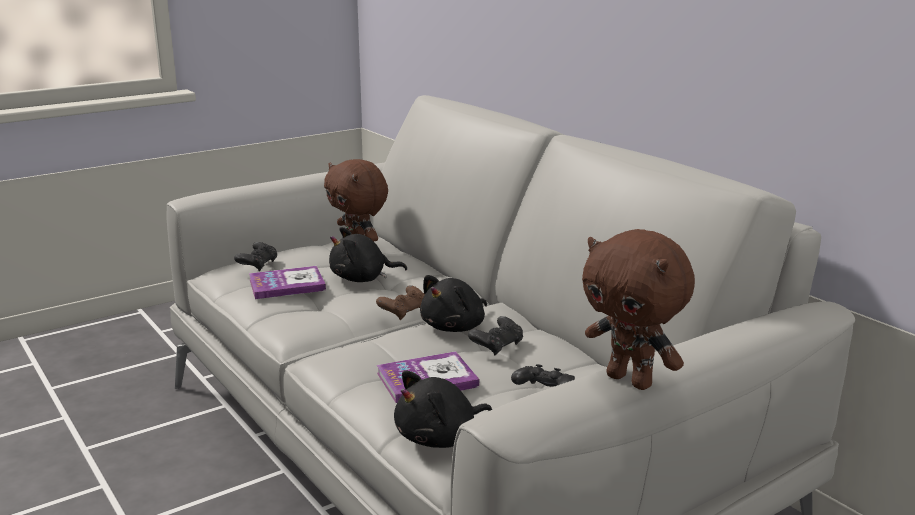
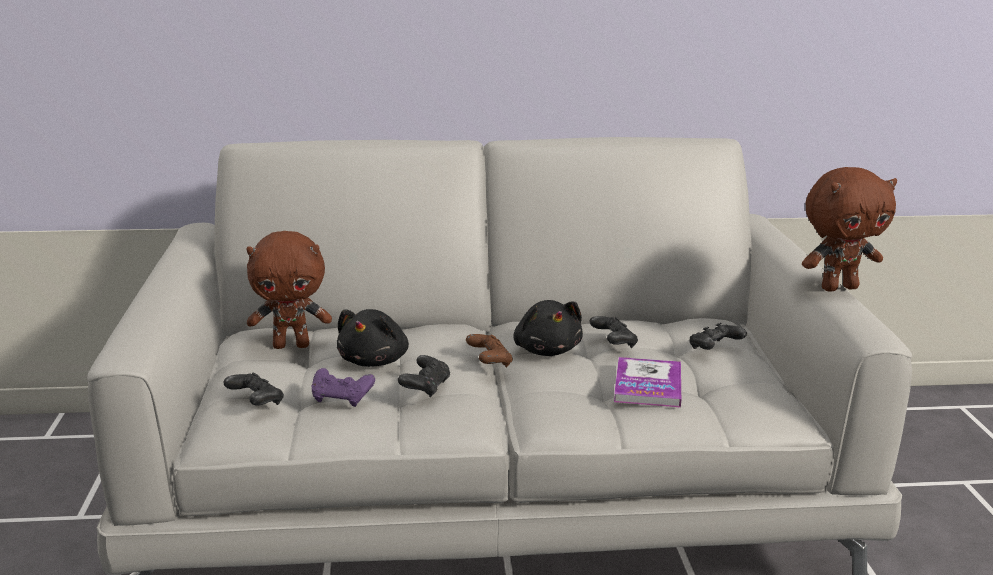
camera: 60 degrees left, 0 degrees up
(287, 285) = (342, 399): book -> purple game controller
(330, 303) = (425, 388): none -> black game controller
(440, 438) = (748, 407): black plush toy -> none

